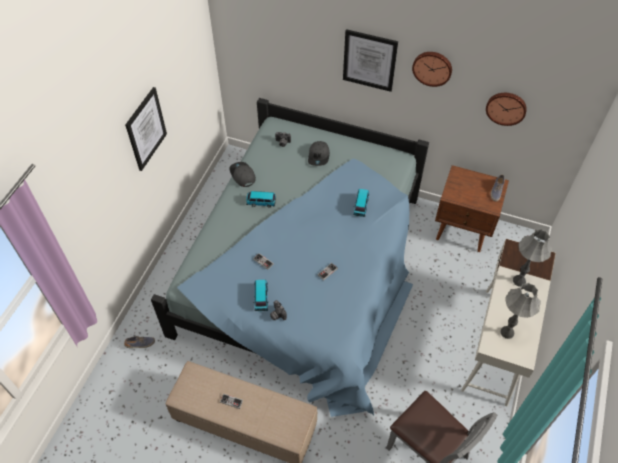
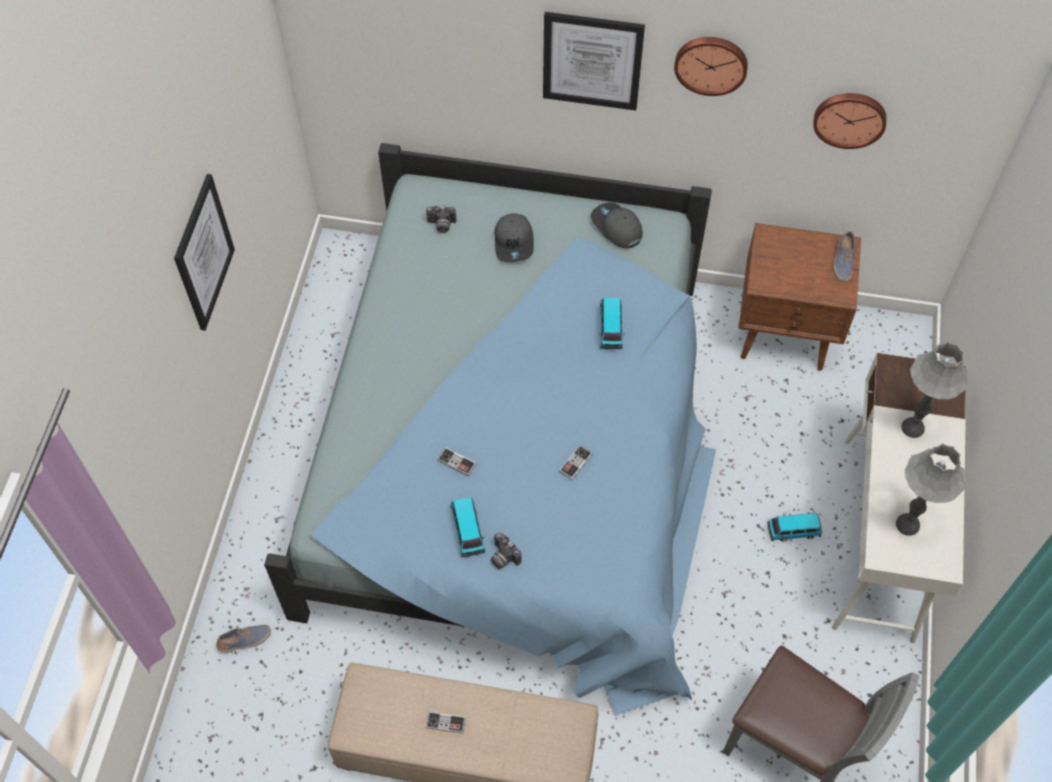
camera: 10 degrees left, 5 degrees up
(242, 175) = (380, 300): grey cap -> grey cap (616, 227)
(261, 202) = (427, 348): toy car -> toy car (793, 531)

